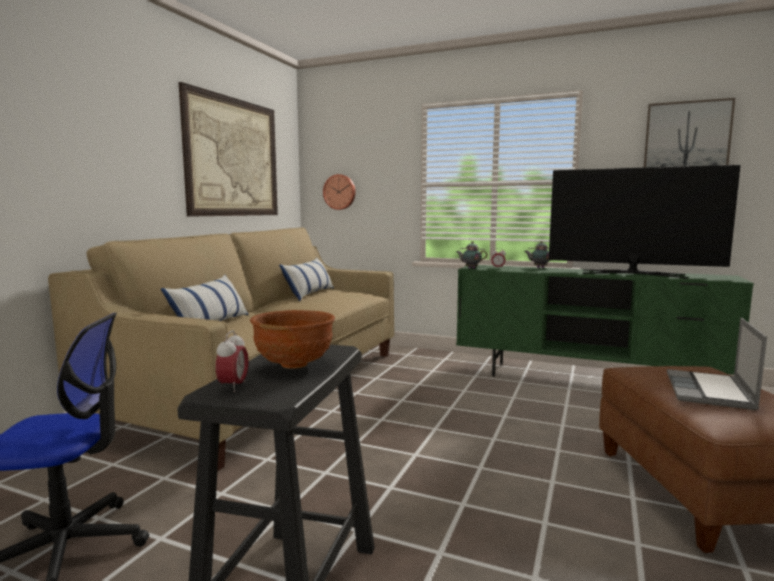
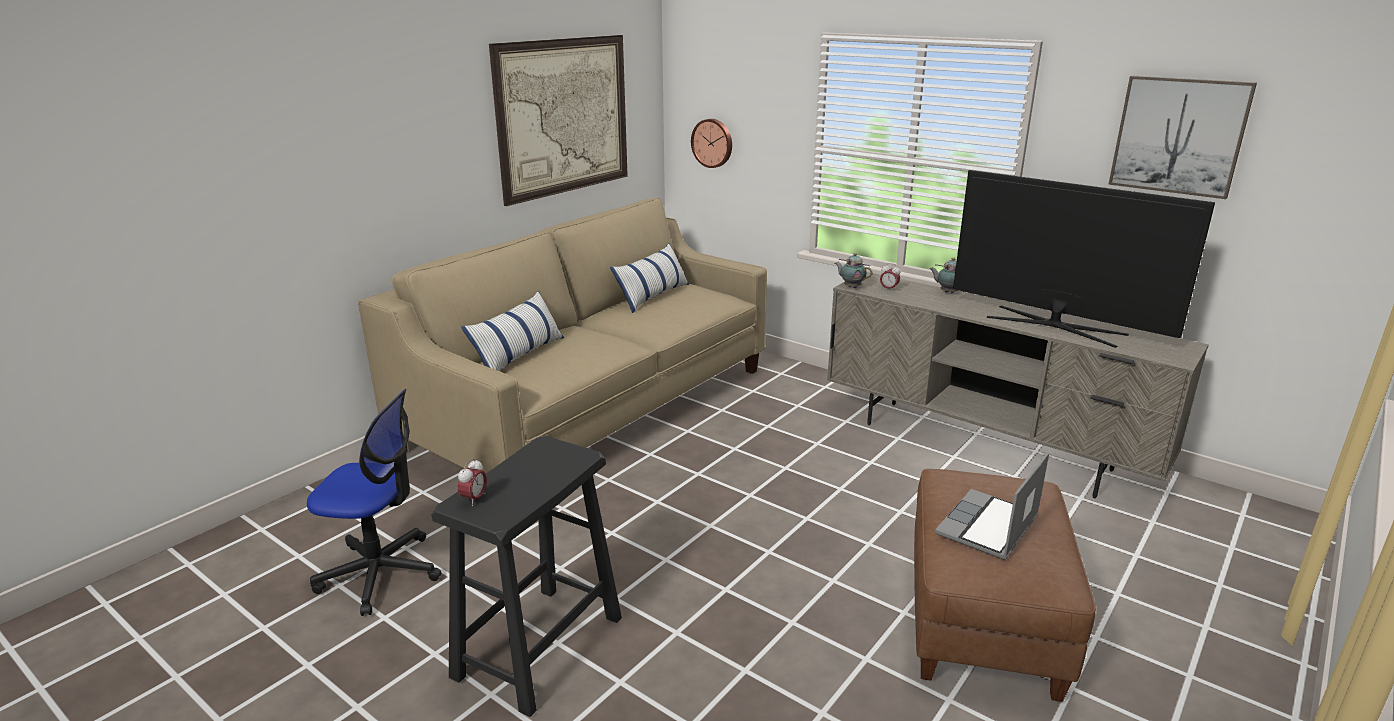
camera: 15 degrees right, 15 degrees up
(295, 365) = (534, 475): brown bowl -> none
(585, 380) = (985, 447): green tv stand -> beige tv stand

